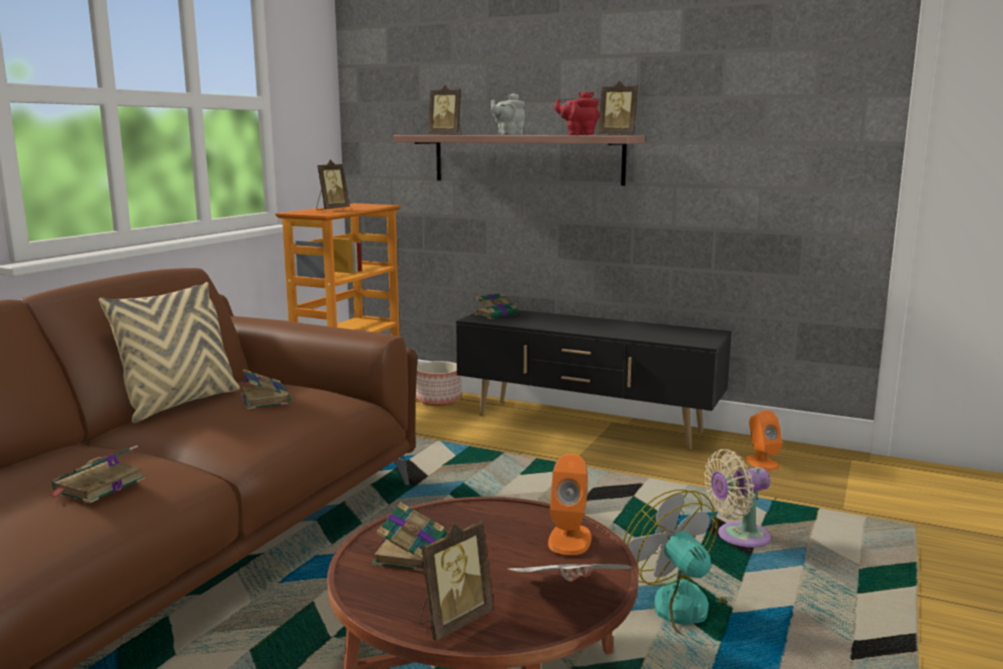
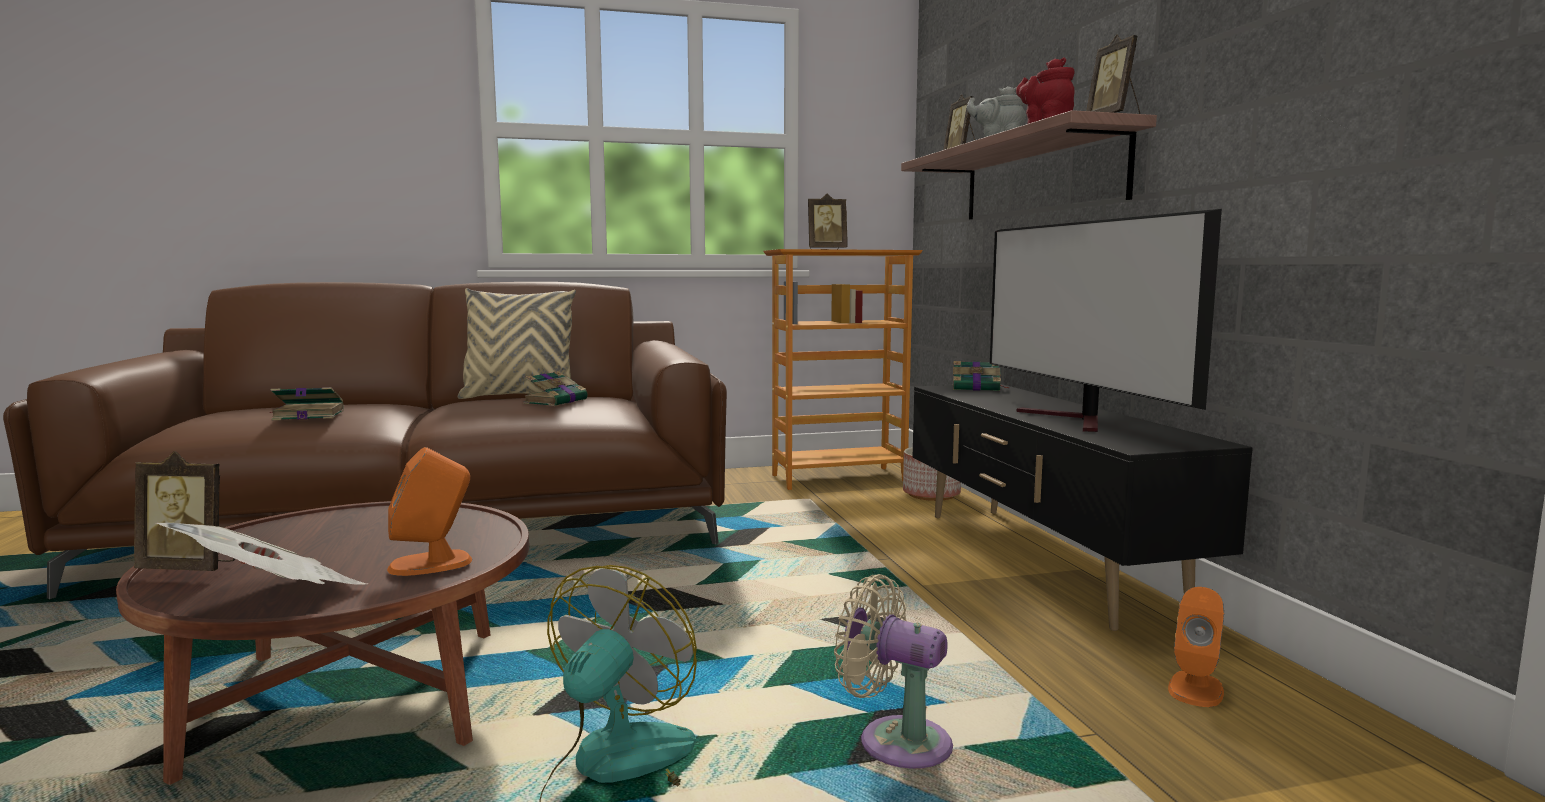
camera: 50 degrees right, 5 degrees down
(411, 551) = (353, 525): book -> none
(628, 331) = (1076, 421): none -> television

